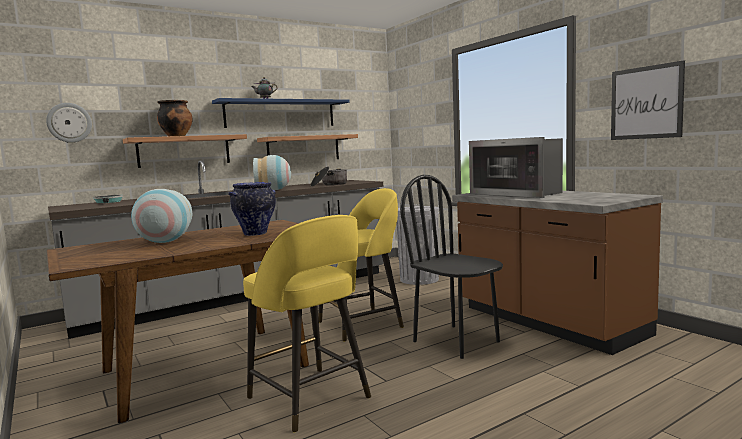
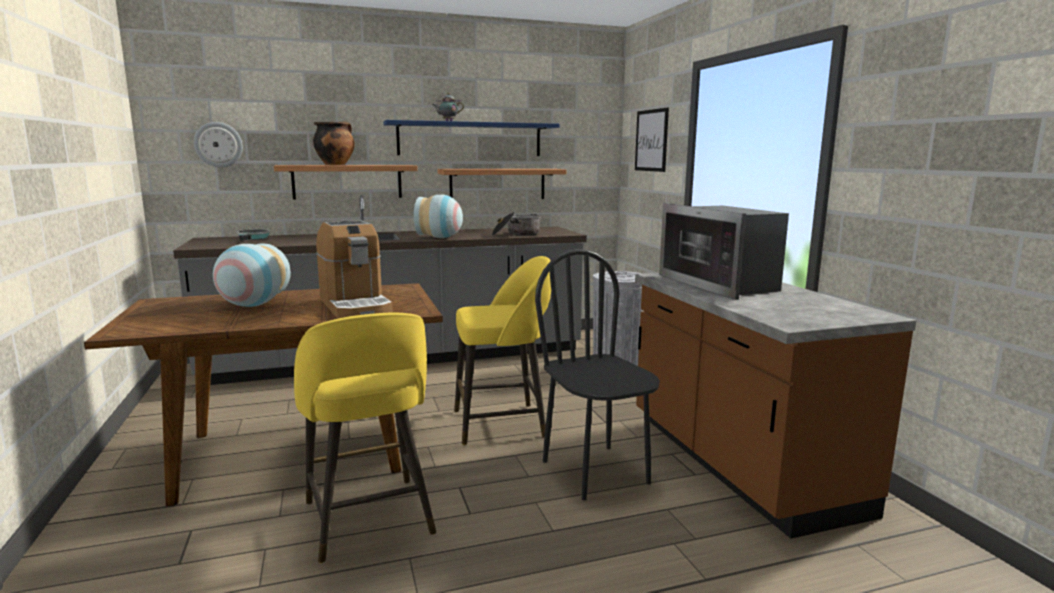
camera: 15 degrees right, 5 degrees up
(256, 234) = (355, 306): vase -> coffee machine
(646, 102) = (925, 171): picture -> picture (651, 140)

